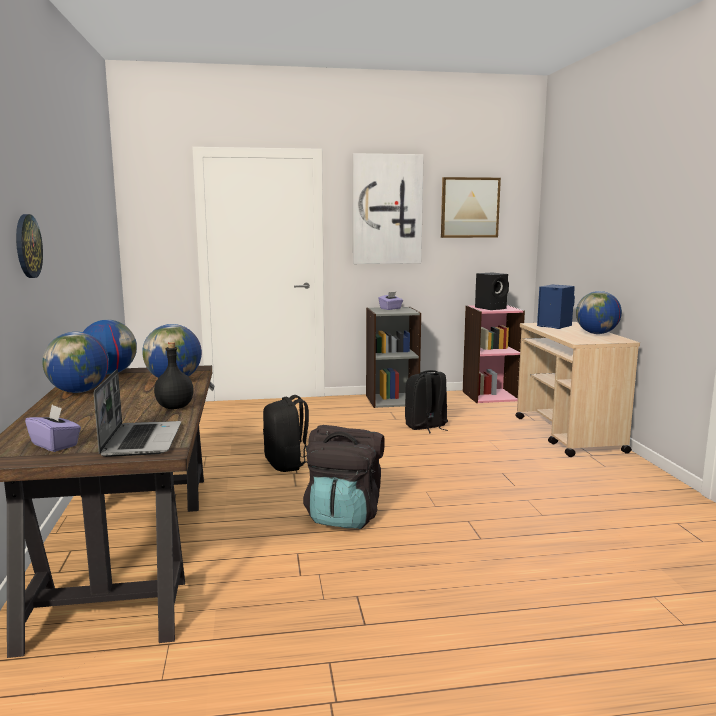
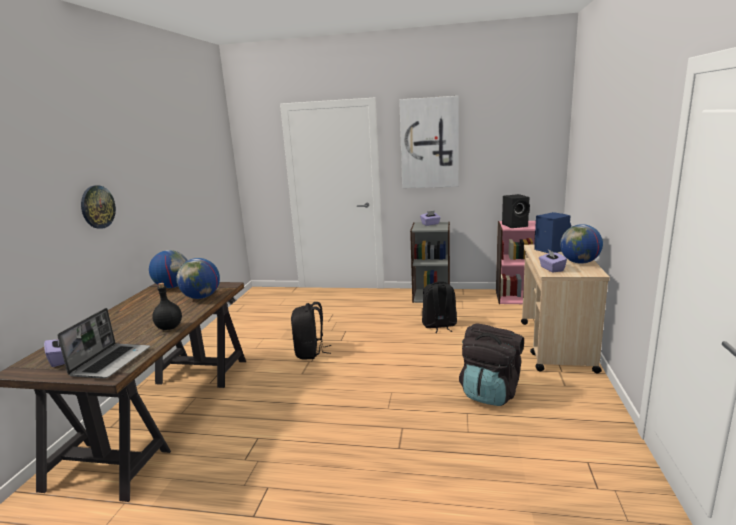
camera: 20 degrees right, 5 degrees up
(79, 391) = (135, 305): globe -> none
(344, 516) = (314, 408): black backpack -> black backpack (490, 392)
(469, 207) = (502, 138): picture -> none
(576, 339) = (551, 269): none -> purple tissue box

